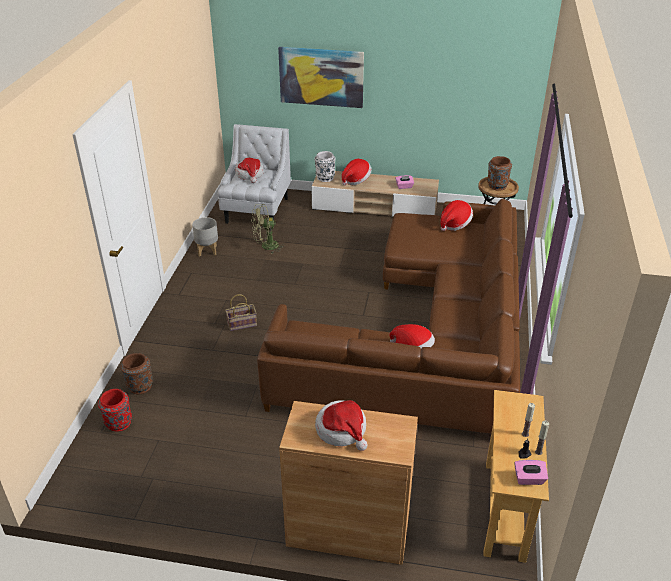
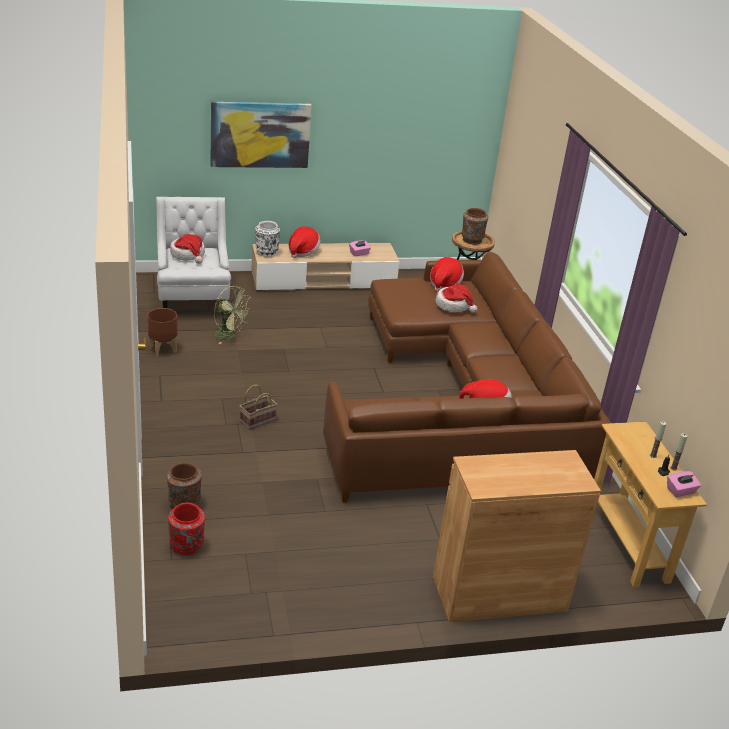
camera: 25 degrees left, 5 degrees down
(207, 250) = (162, 349): grey planter -> brown planter
(266, 246) = (229, 336): green fan -> green fan turned 105 degrees counterclockwise
(342, 430) = (518, 473): hat -> hat (453, 305)

